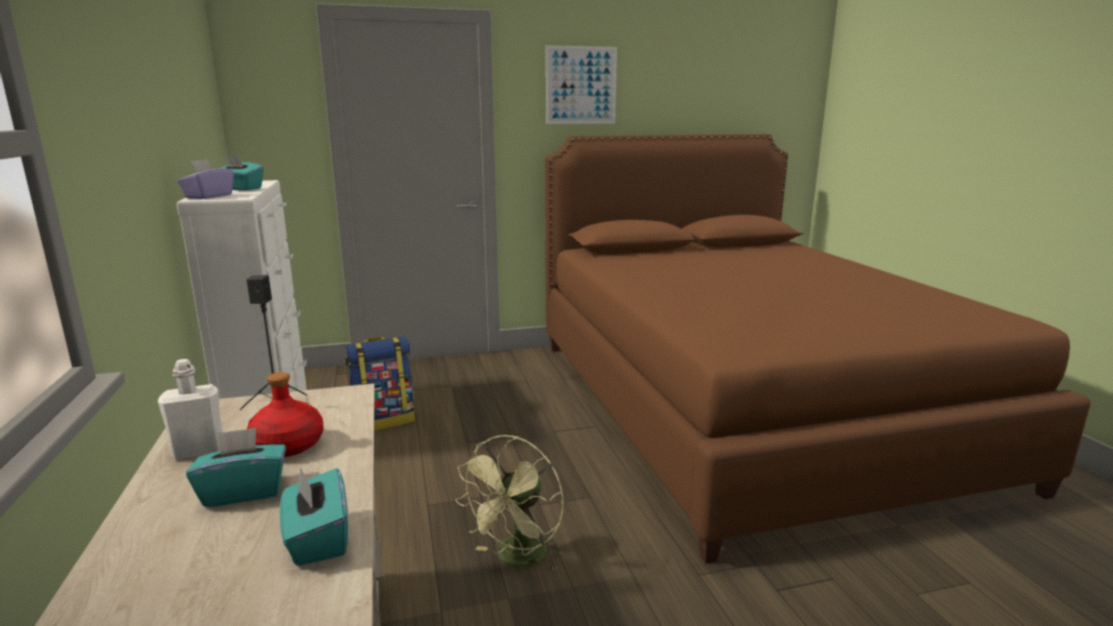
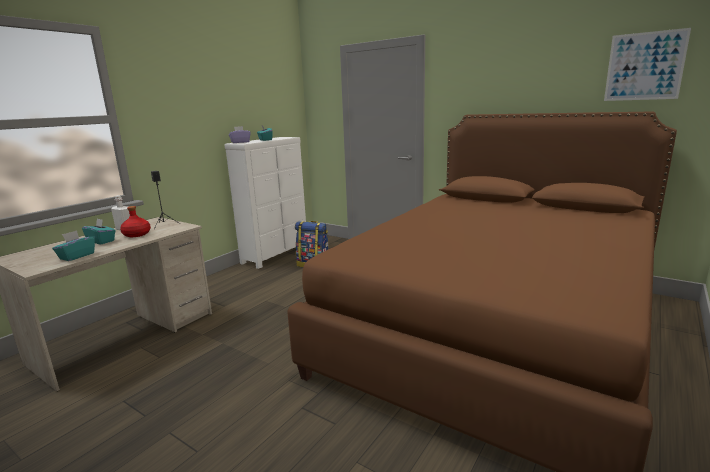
camera: 50 degrees right, 0 degrees up
(517, 560) = (249, 334): green fan -> none
(581, 85) = (482, 78): picture -> picture (644, 66)

